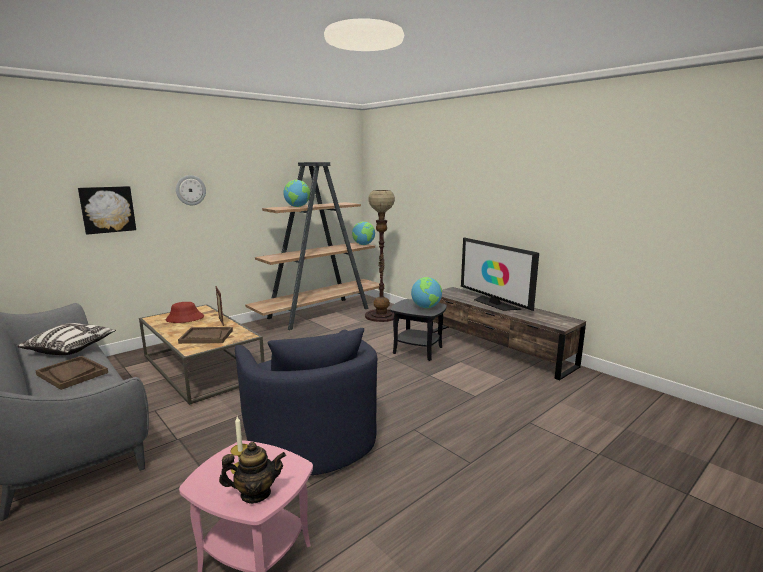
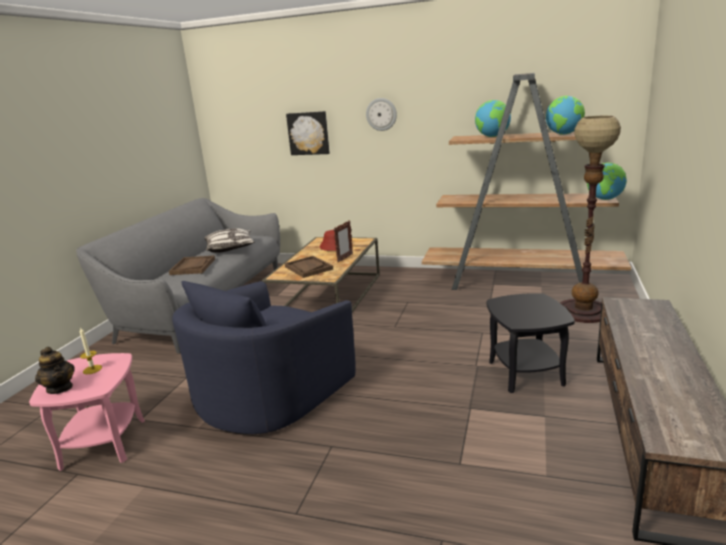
camera: 60 degrees right, 5 degrees up
(426, 307) = (534, 314): globe -> globe (564, 134)
(494, 304) = (657, 351): television -> none

